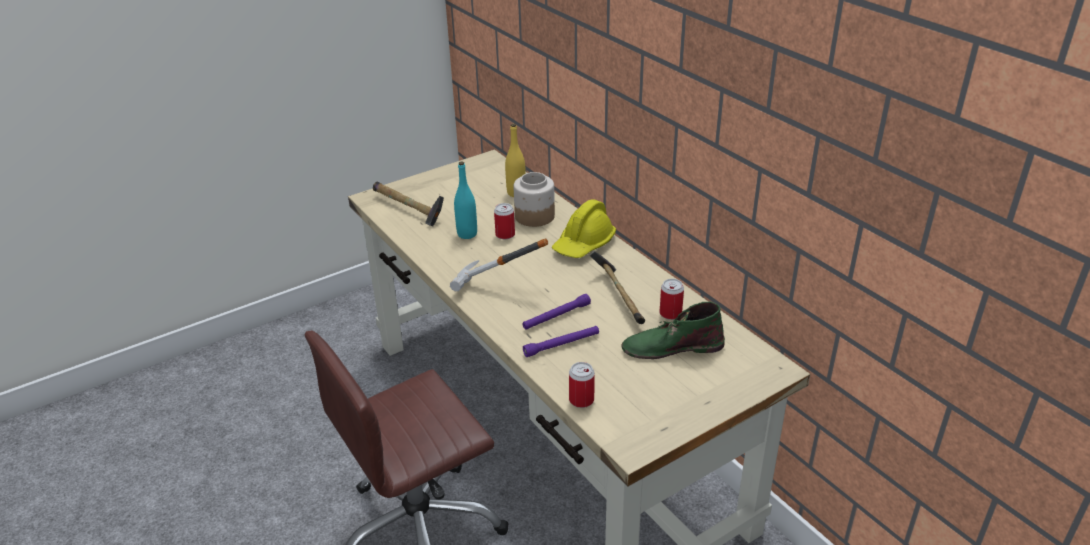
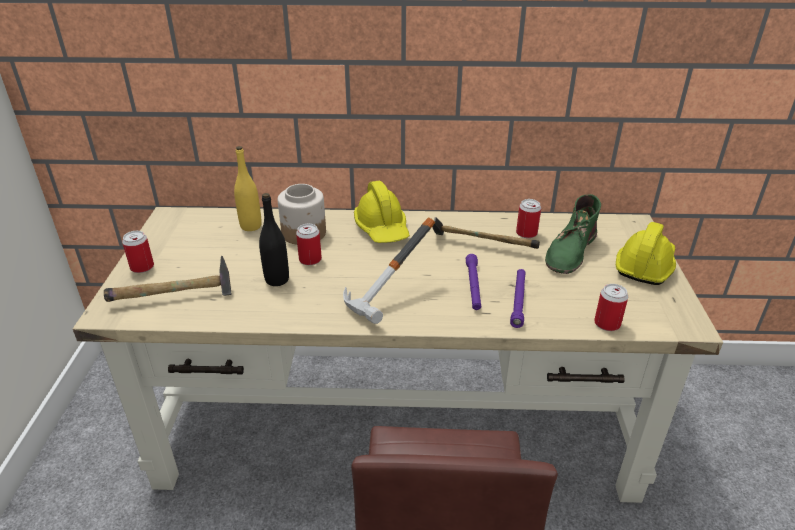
camera: 55 degrees left, 0 degrees up
(424, 183) = (142, 267): none -> can
(467, 234) = (277, 280): turquoise bottle -> black bottle
(702, 396) = (645, 265): none -> yellow hard hat

